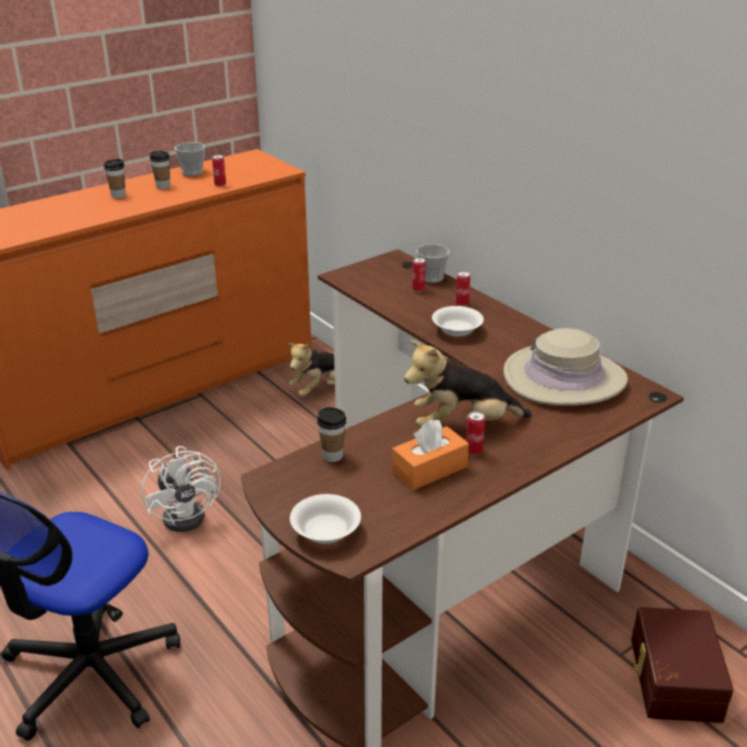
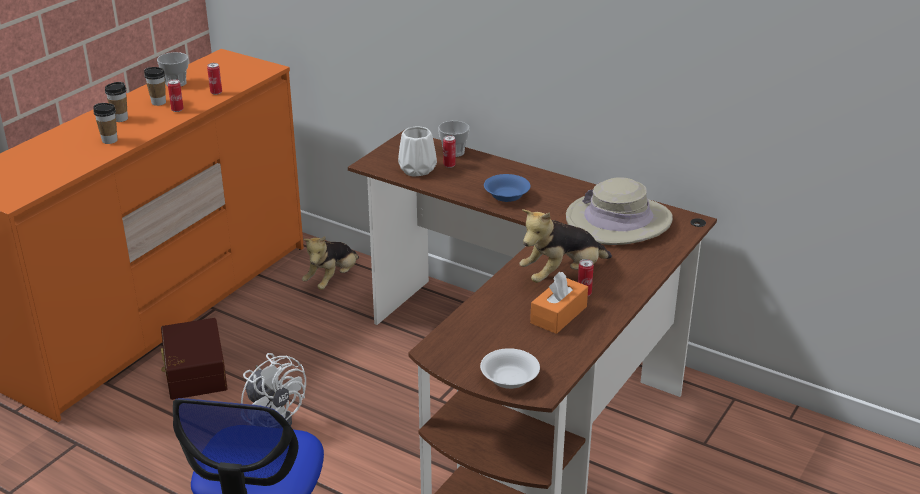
camera: 20 degrees left, 0 degrees up
(332, 456) = (474, 321): cup -> cup (109, 140)
(383, 289) = (418, 170): none -> white vase
(457, 330) = (506, 196): white bowl -> blue bowl
(462, 304) = (495, 172): can -> can (177, 110)
(672, 678) = (750, 451): brown storage box -> brown storage box (193, 372)

